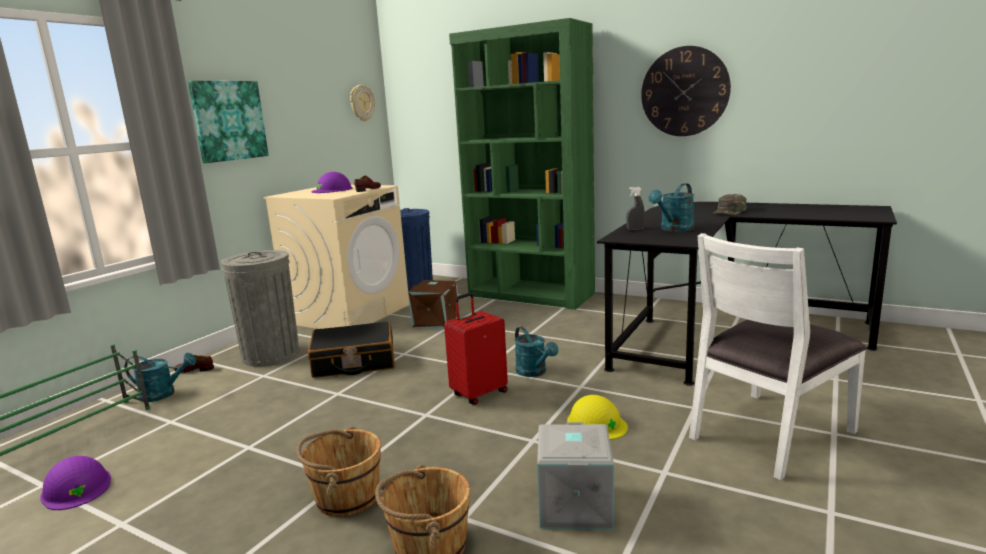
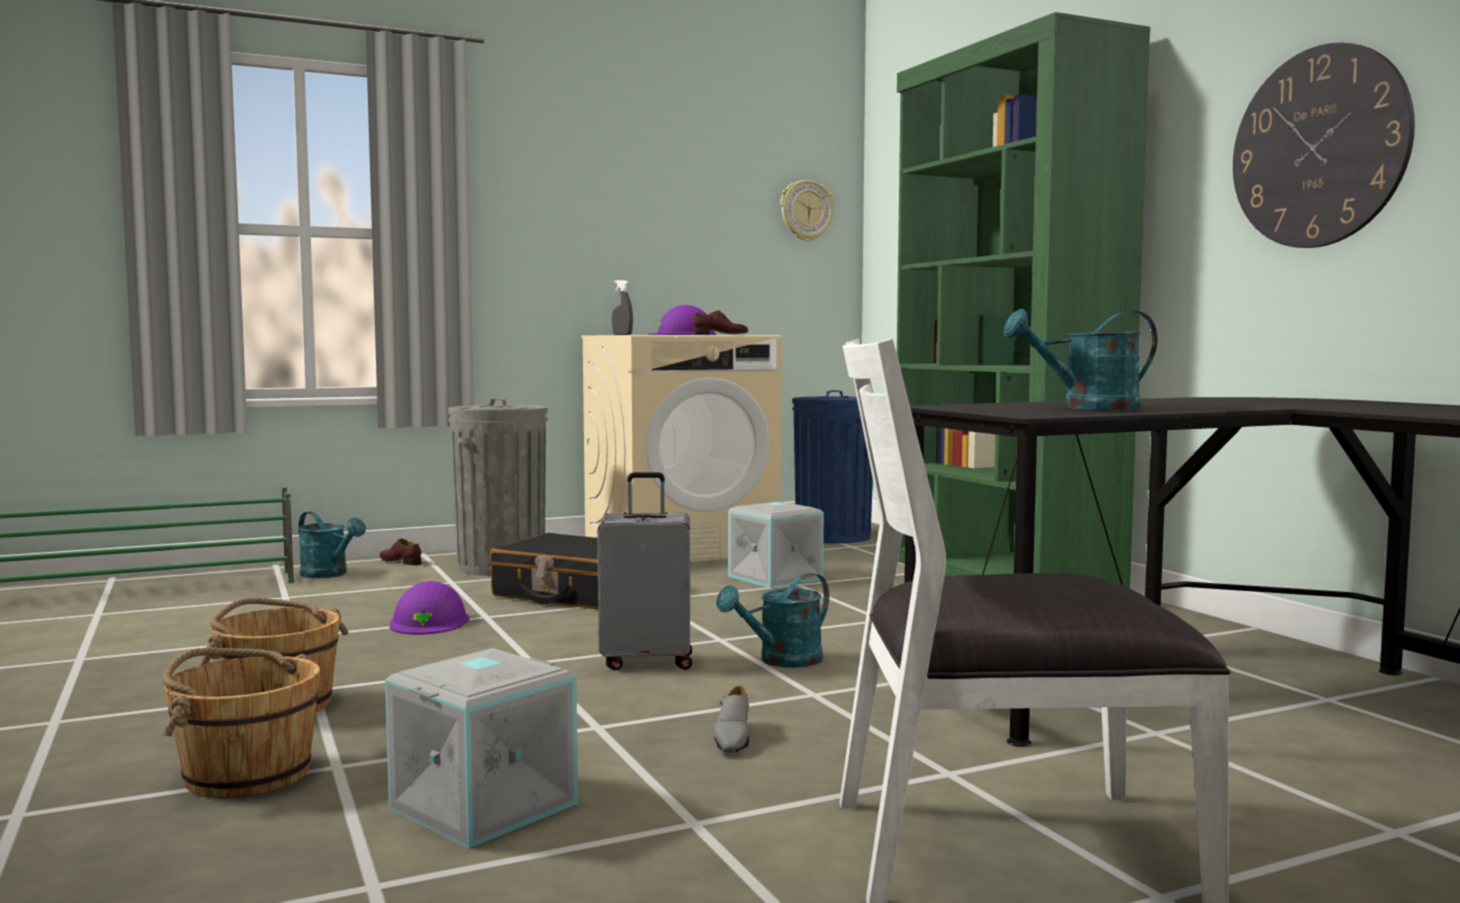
camera: 35 degrees right, 10 degrees down
(77, 488) = (111, 623): purple hard hat -> purple hard hat (429, 622)
(228, 121) = (542, 215): picture -> none
(436, 321) = (777, 577): brown storage box -> grey storage box
(478, 393) = (647, 661): red suitcase -> grey suitcase
(534, 372) = (782, 661): turquoise watering can -> turquoise watering can turned 45 degrees clockwise
(596, 423) = (732, 739): yellow hard hat -> grey shoe
(635, 229) = (1018, 404): grey spray bottle -> grey spray bottle (622, 335)
(729, 211) = (1329, 406): green cap -> none

